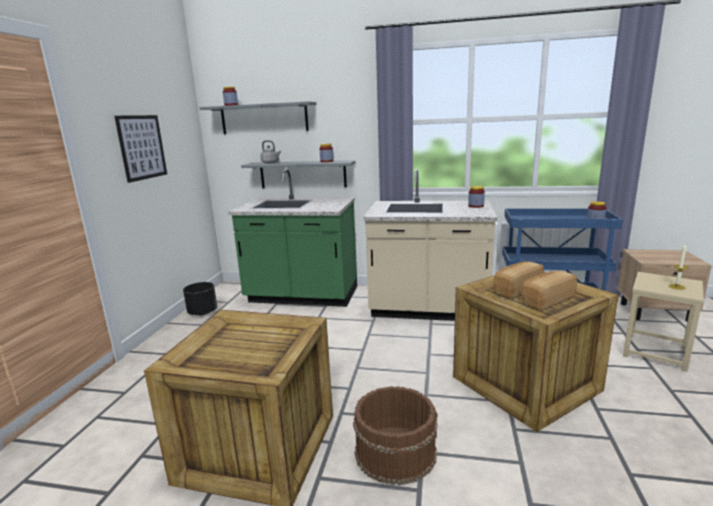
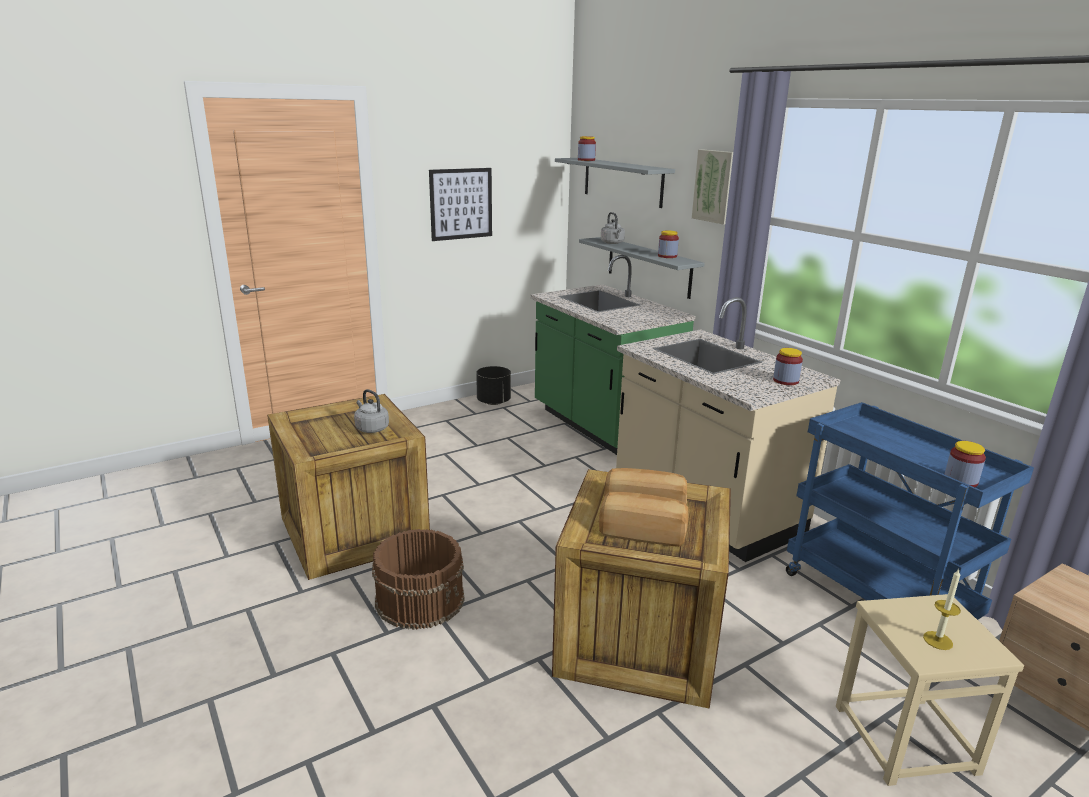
camera: 45 degrees right, 5 degrees up
(266, 334) = (371, 428): none -> grey kettle
(355, 108) = (715, 186): none -> picture

